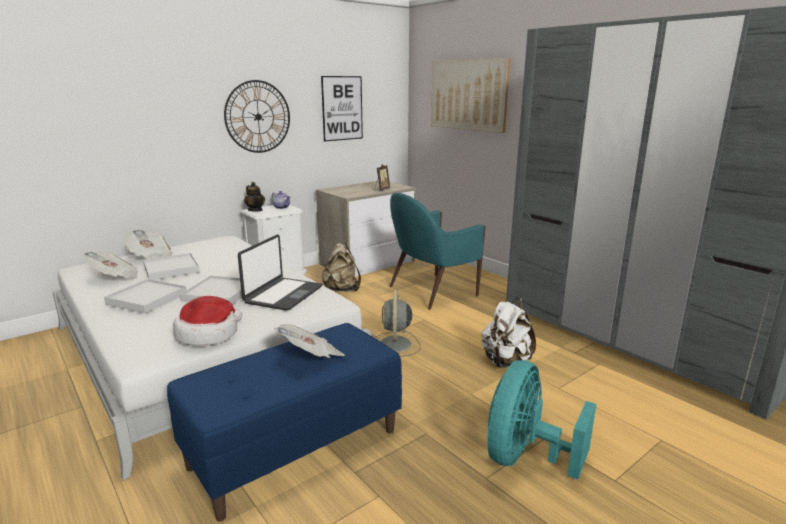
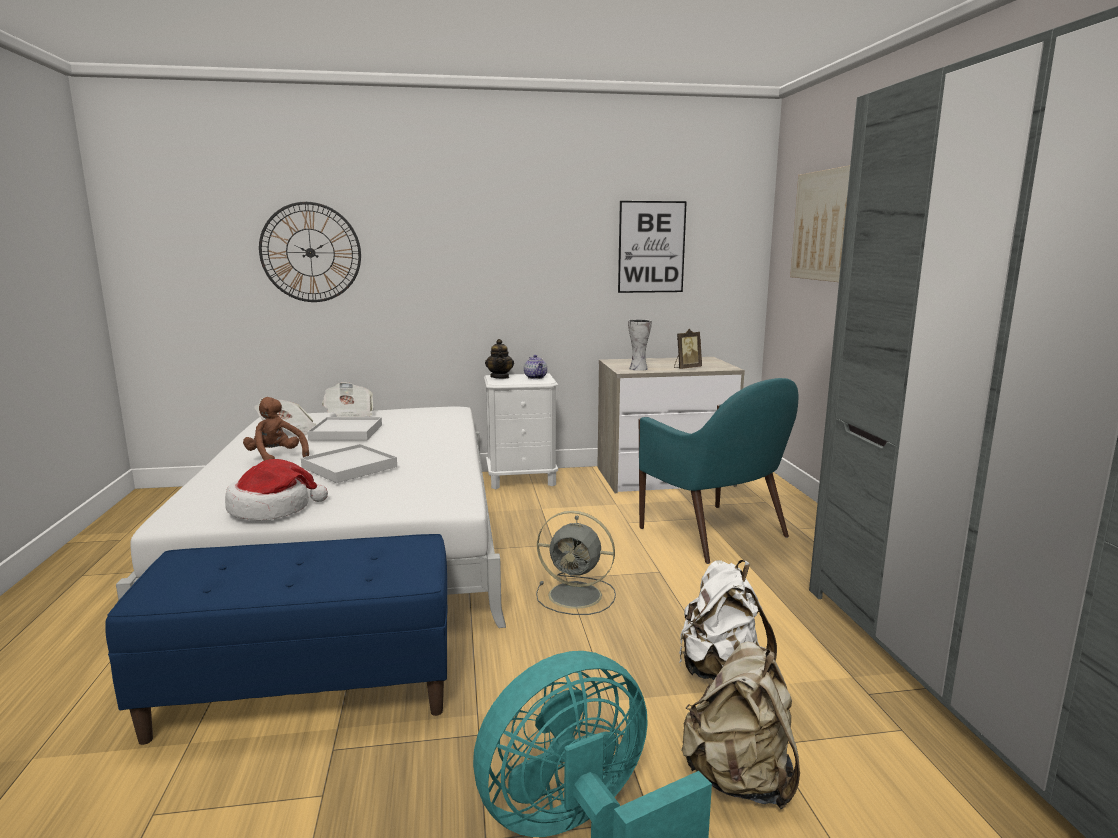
camera: 30 degrees right, 5 degrees down
(147, 298) = (276, 458): white tray -> brown plush toy
(258, 117) = (520, 254): wall clock -> wall clock (310, 252)
(283, 295) = (413, 482): laptop -> none
(311, 357) = (334, 564): newspaper -> none
(342, 290) = (589, 505): beige backpack -> beige backpack (740, 779)
(353, 193) = (637, 368): none -> vase
(395, 345) = (577, 595): grey fan -> grey fan turned 105 degrees counterclockwise
(431, 291) = (715, 534): turquoise armchair -> turquoise armchair turned 120 degrees counterclockwise

